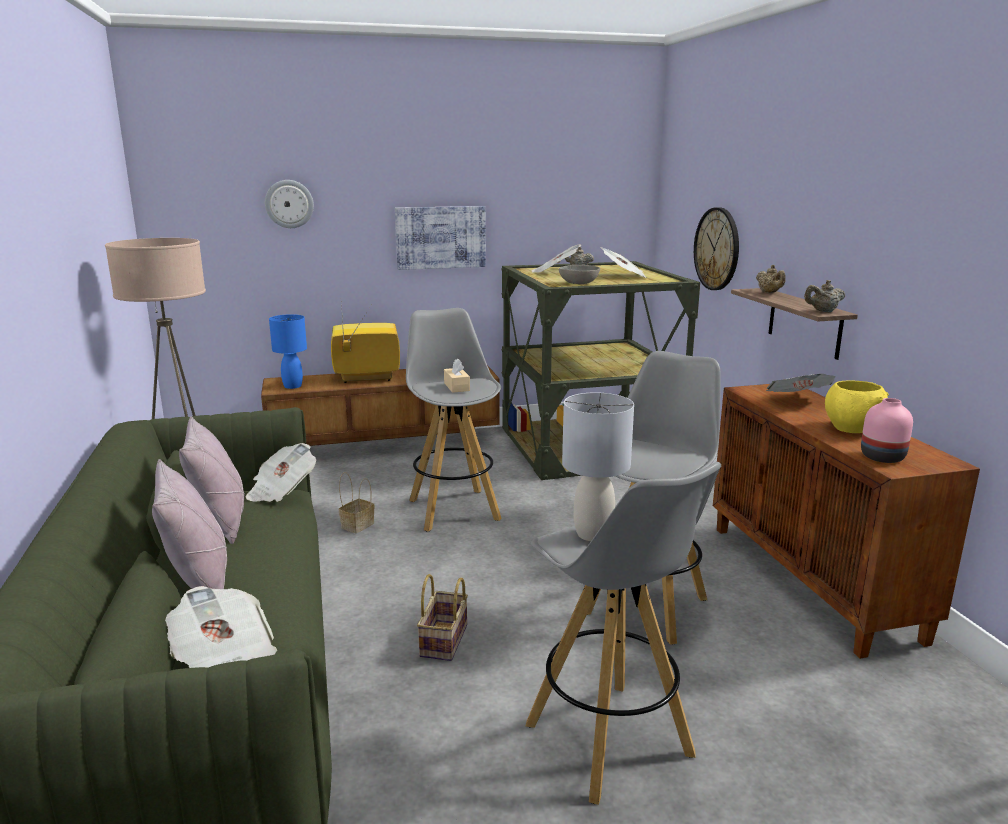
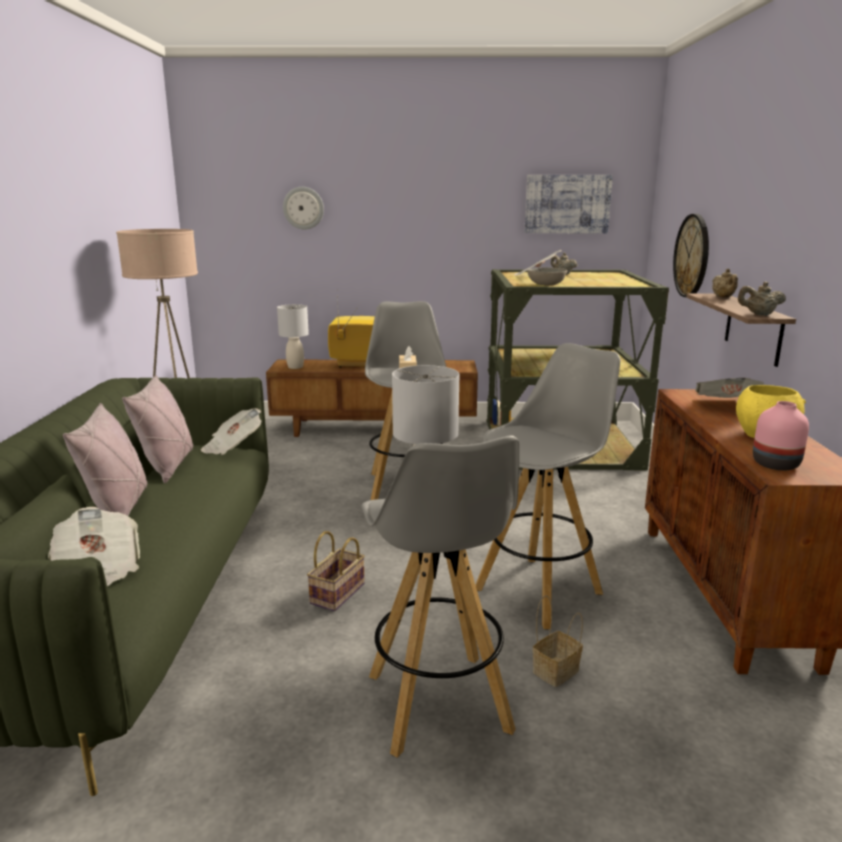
camera: 15 degrees right, 0 degrees up
(293, 386) = (295, 367): blue table lamp -> grey table lamp
(358, 525) = (317, 489): basket -> basket (556, 670)
(440, 237) = (436, 241): picture -> picture (567, 204)
(623, 276) = (599, 281): newspaper -> none

